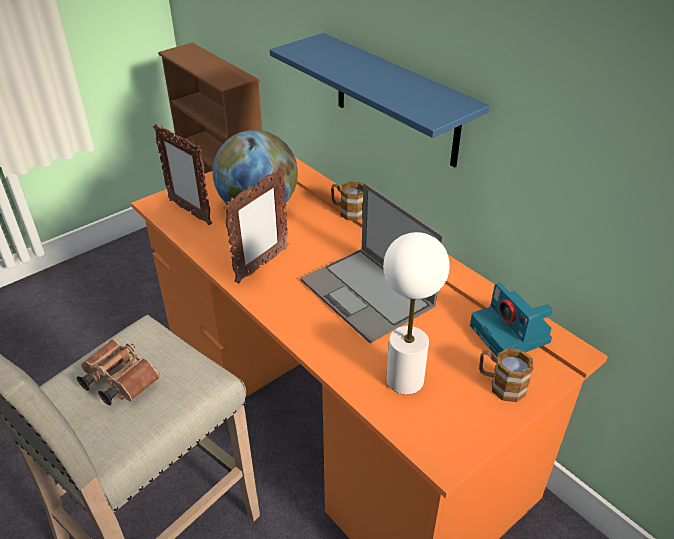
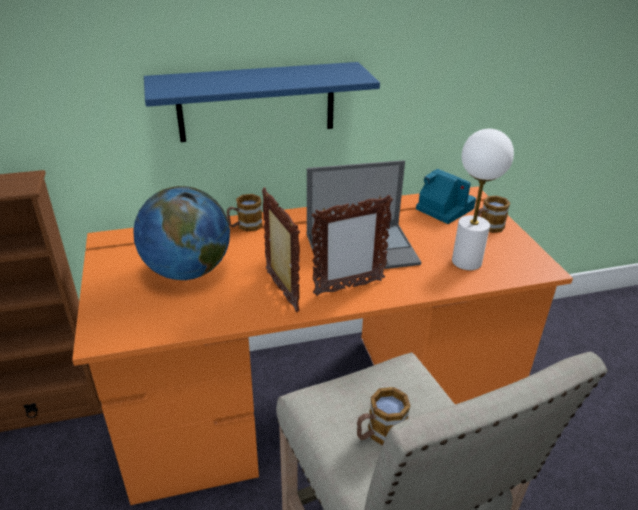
camera: 65 degrees left, 5 degrees down
(118, 381) = (379, 434): brown binoculars -> mug
(189, 212) = (145, 317): picture frame -> picture frame (348, 287)
(511, 335) = (443, 208): camera -> camera turned 135 degrees counterclockwise

